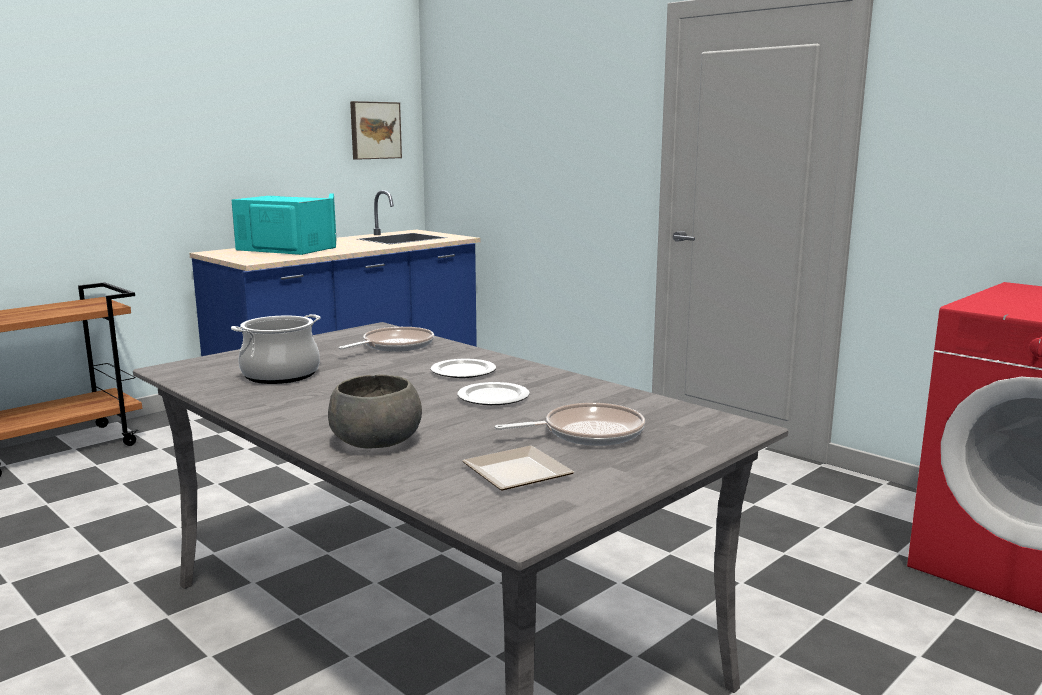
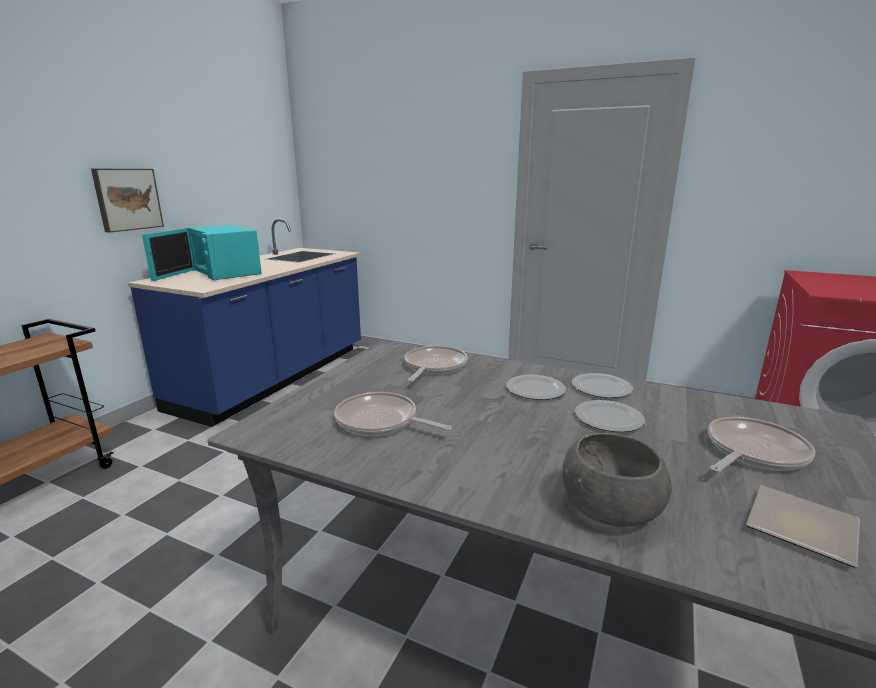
camera: 20 degrees left, 5 degrees up
(280, 375) = (380, 421): cooking pot -> frying pan
(290, 249) = (221, 273): turquoise microwave -> turquoise microwave turned 135 degrees counterclockwise
(374, 130) = (264, 169): picture -> picture (127, 199)
(535, 377) = (600, 388): none -> plate

